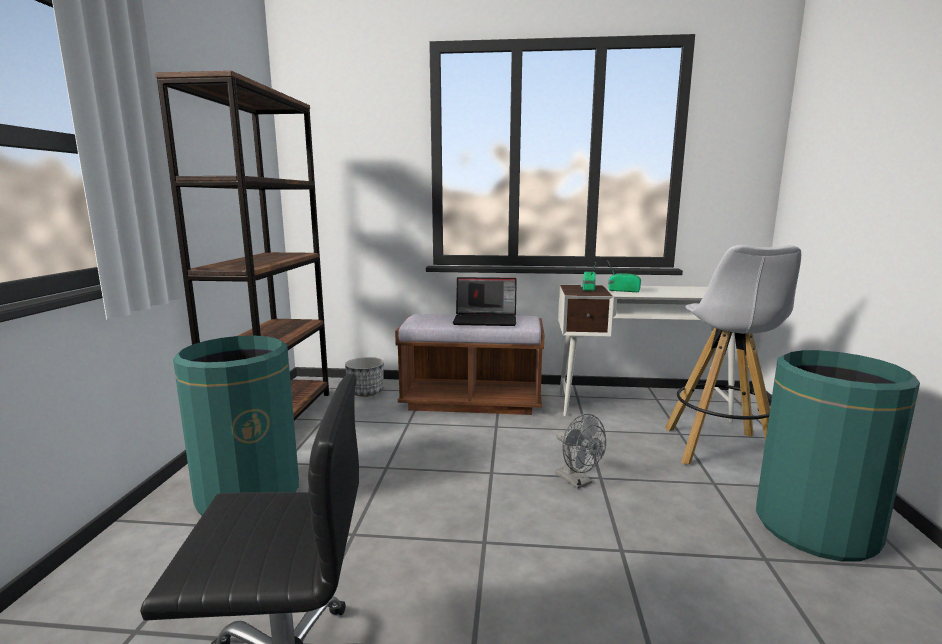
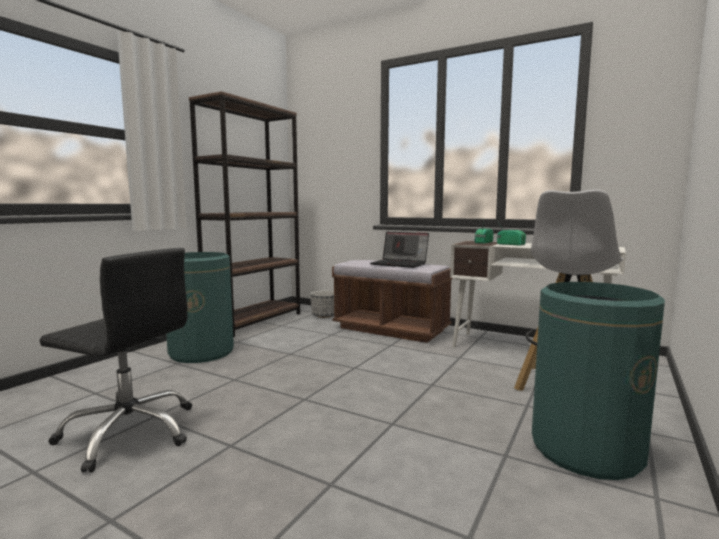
camera: 25 degrees right, 5 degrees down
(577, 481) = (410, 383): grey fan -> none

